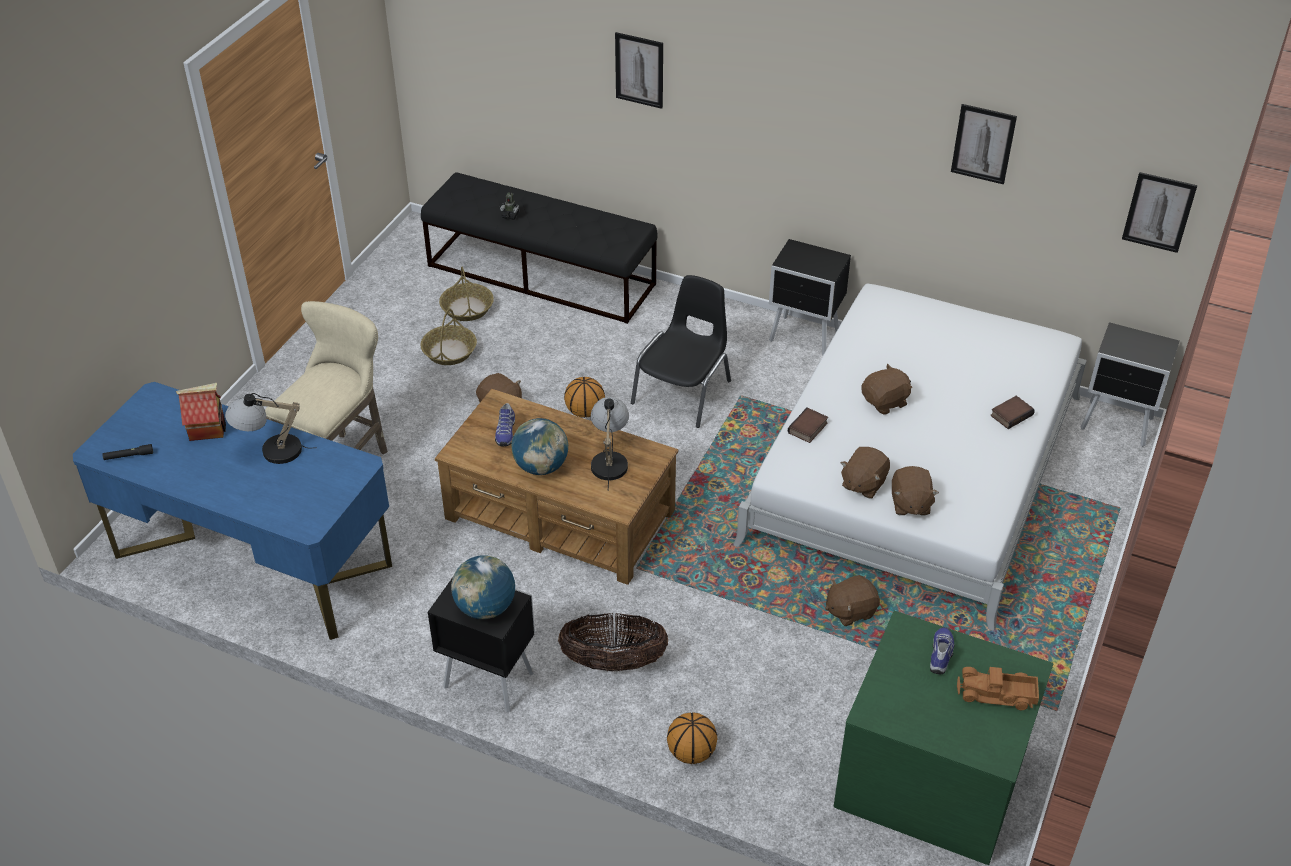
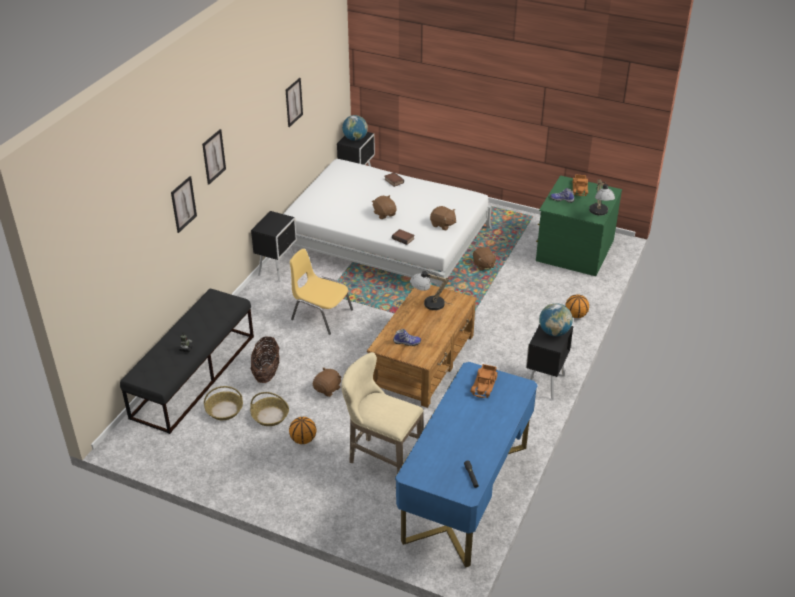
camera: 90 degrees left, 5 degrees down
(208, 429) = (443, 441): toy house -> none
(271, 451) = (462, 409): table lamp -> table lamp (600, 213)
(320, 480) = (485, 385): none -> toy truck
(541, 467) = (435, 328): globe -> globe (355, 139)
(584, 412) = (336, 353): basketball -> basketball (303, 440)
(613, 662) = (526, 340): basket -> basket (266, 372)
(683, 392) = (321, 314): black chair -> yellow chair
(910, 504) = (455, 213): brown plush toy -> none
(1158, 212) = (337, 78): picture -> picture (213, 156)

